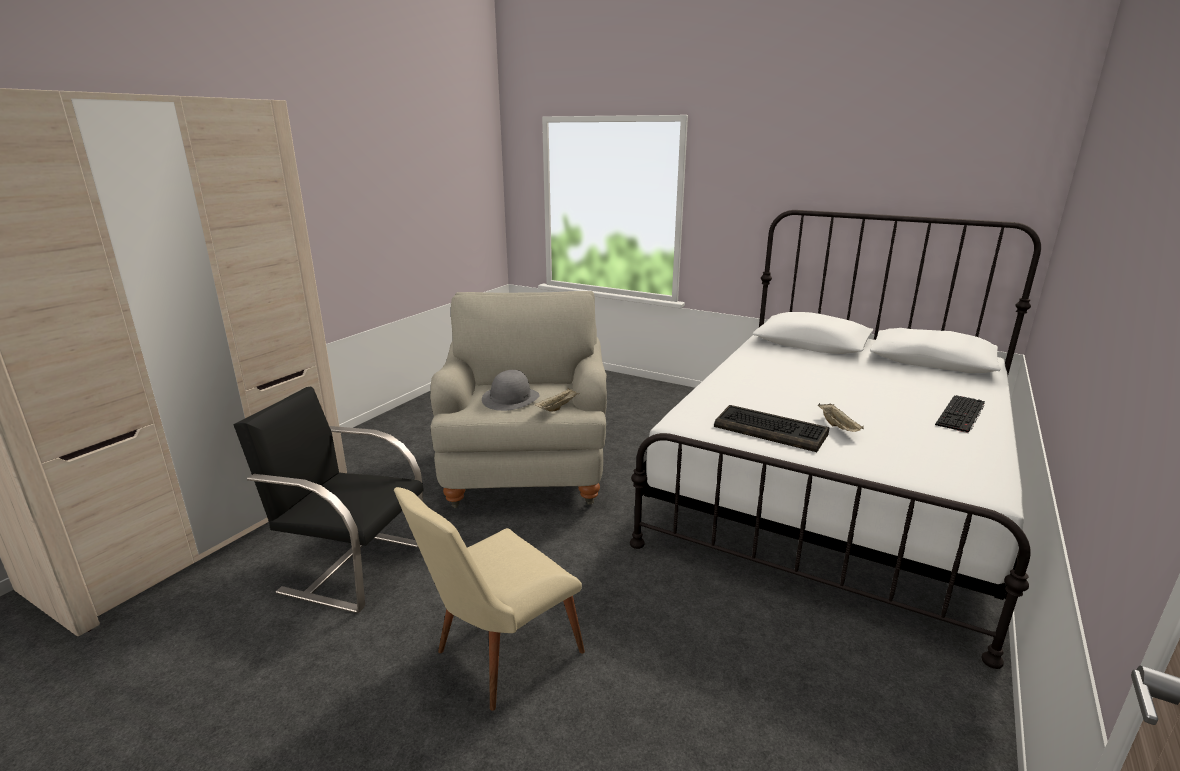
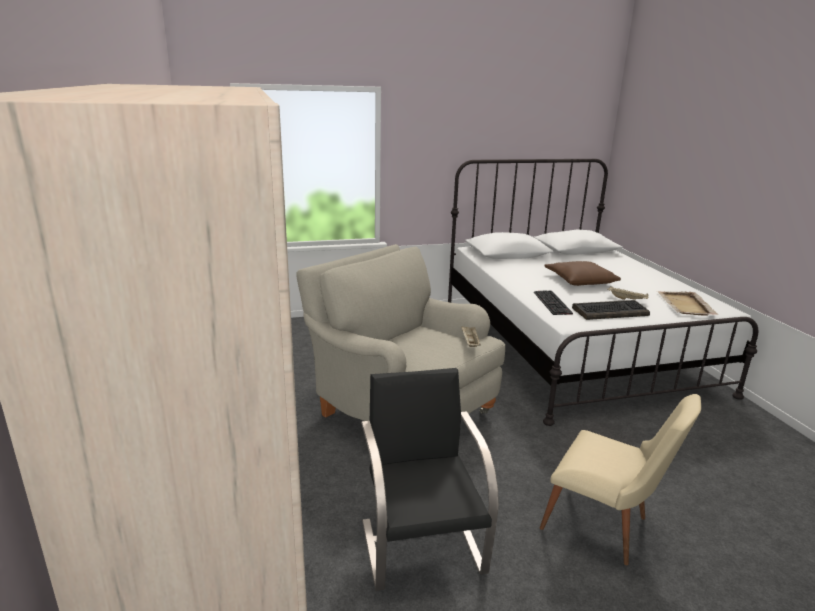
camera: 45 degrees left, 0 degrees up
(352, 566) = (422, 544): black chair -> black chair turned 105 degrees clockwise
(496, 656) = (604, 528): beige chair -> beige chair turned 60 degrees counterclockwise
(510, 398) = (427, 348): grey hat -> none
(829, 390) = (580, 280): none -> brown pillow
(918, 462) = (685, 305): none -> beige tray
(961, 414) = (647, 275): keyboard -> keyboard (553, 303)

